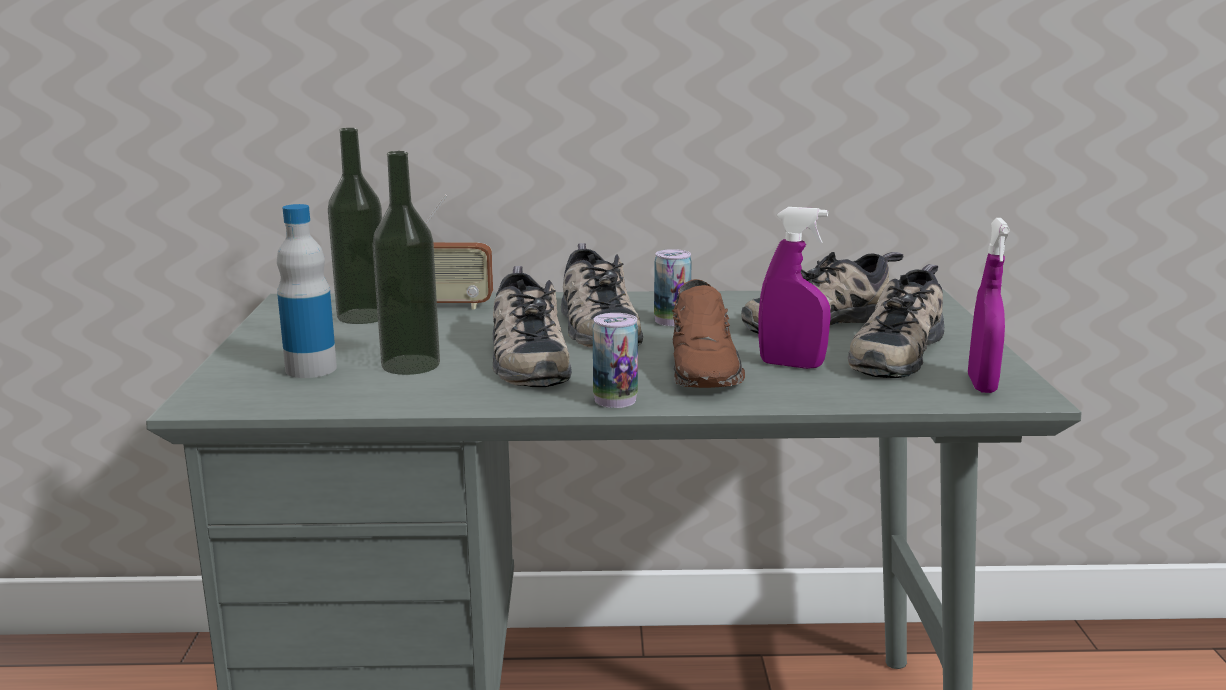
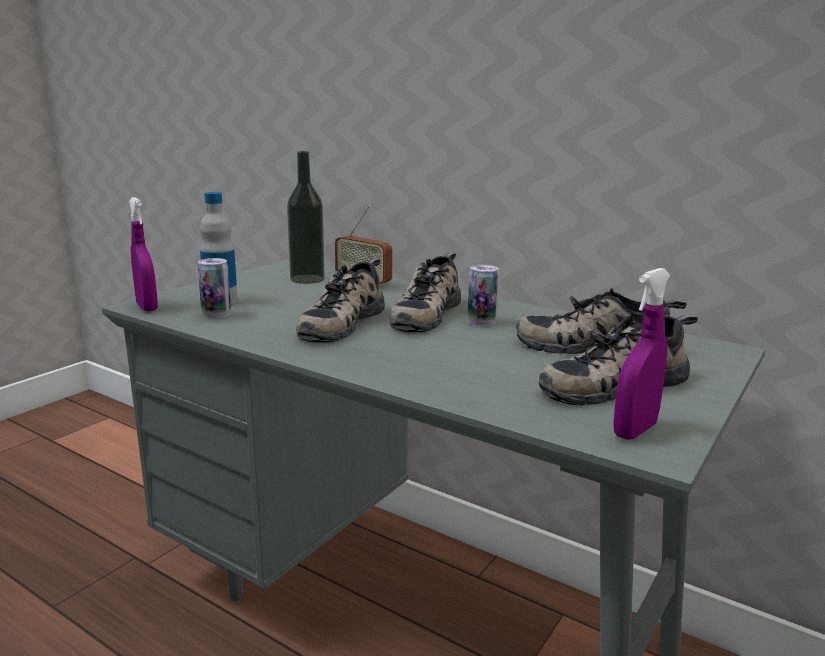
camera: 35 degrees right, 0 degrees up
(410, 365) = (272, 310): bottle -> none
(615, 400) = (334, 361): can -> can (216, 314)
(705, 368) = (436, 357): brown shoe -> none
(791, 365) = (503, 371): purple spray bottle -> purple spray bottle (147, 307)

